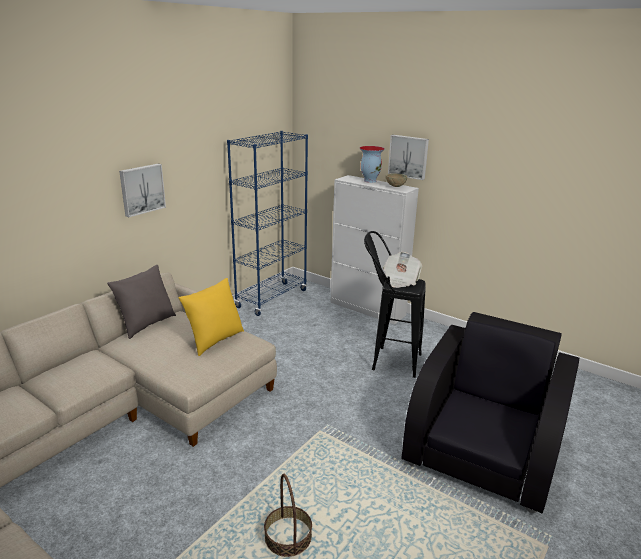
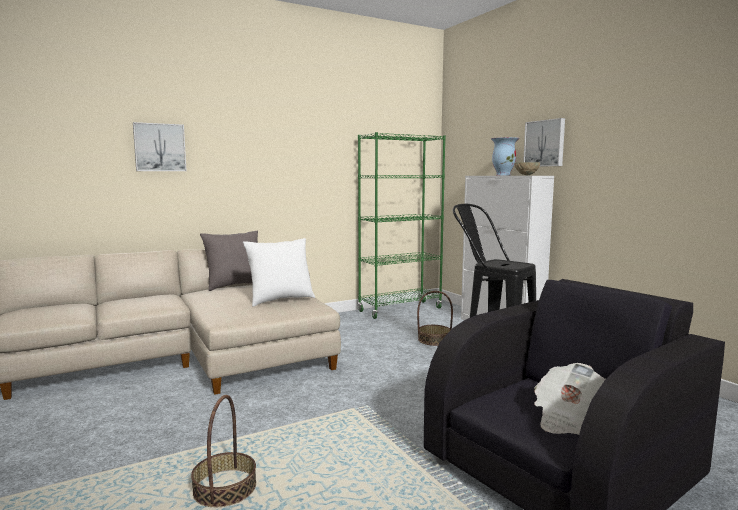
camera: 25 degrees right, 15 degrees down
(141, 189) = (261, 164): picture -> picture (159, 147)
(214, 340) = (280, 300): yellow pillow -> white pillow
(272, 299) = (400, 310): blue bookcase -> green bookcase
(327, 335) = (434, 340): none -> basket
(401, 280) = (504, 261): newspaper -> newspaper (569, 419)

